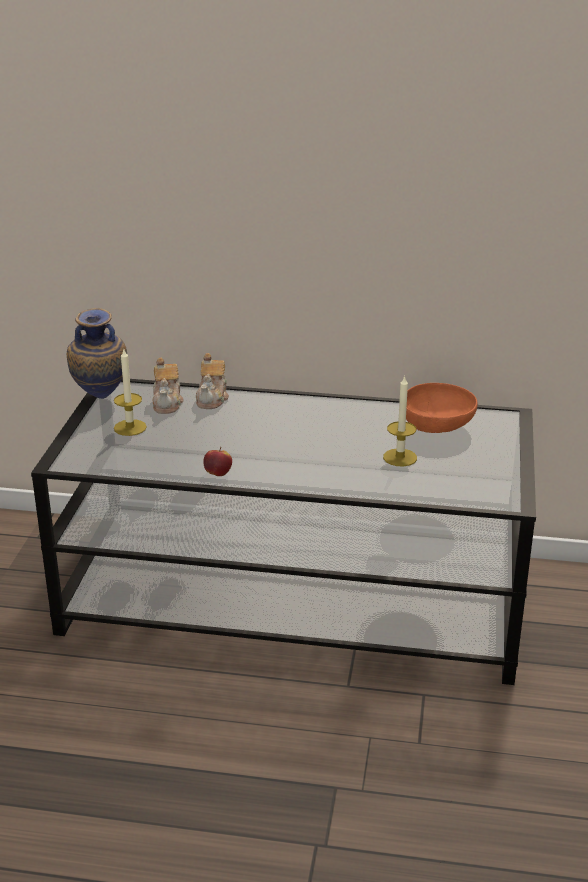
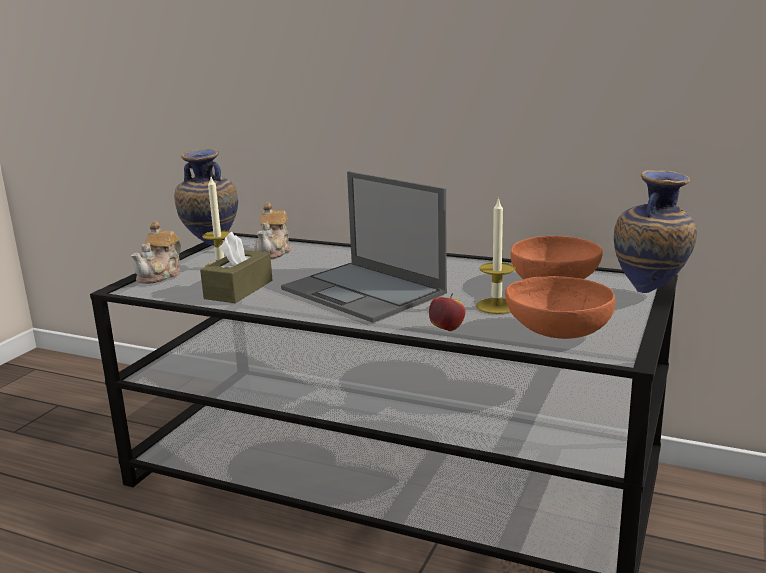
camera: 15 degrees right, 10 degrees down
(168, 455) = (239, 289): none -> brown tissue box
(212, 399) = (320, 251): teapot -> teapot (161, 275)
(218, 474) = (278, 307): apple -> apple (446, 329)
(282, 449) = (365, 291): none -> laptop
(457, 484) = (556, 334): none -> orange bowl
(515, 434) = (650, 294): none -> vase

